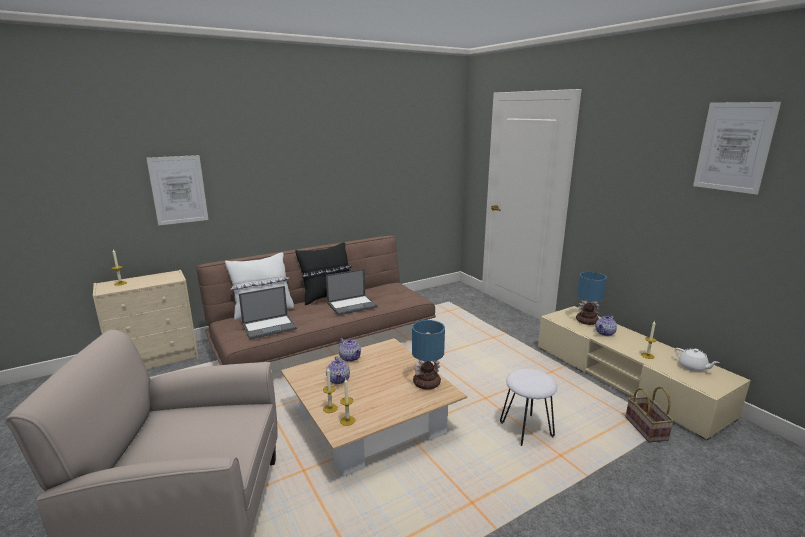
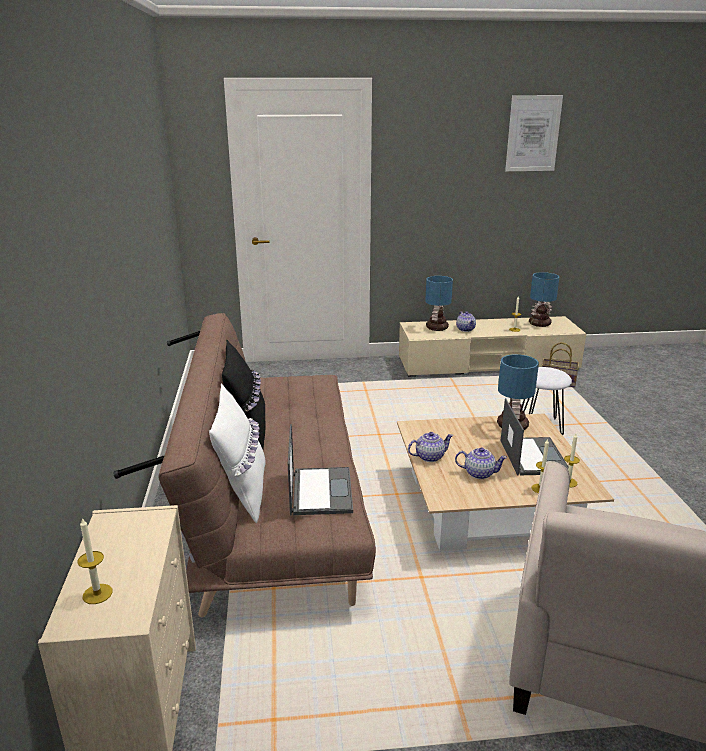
camera: 65 degrees left, 5 degrees up
(178, 190) = (56, 332): picture -> none
(352, 305) = (304, 418): laptop -> laptop (533, 456)
(692, 367) = (540, 323): white teapot -> table lamp

